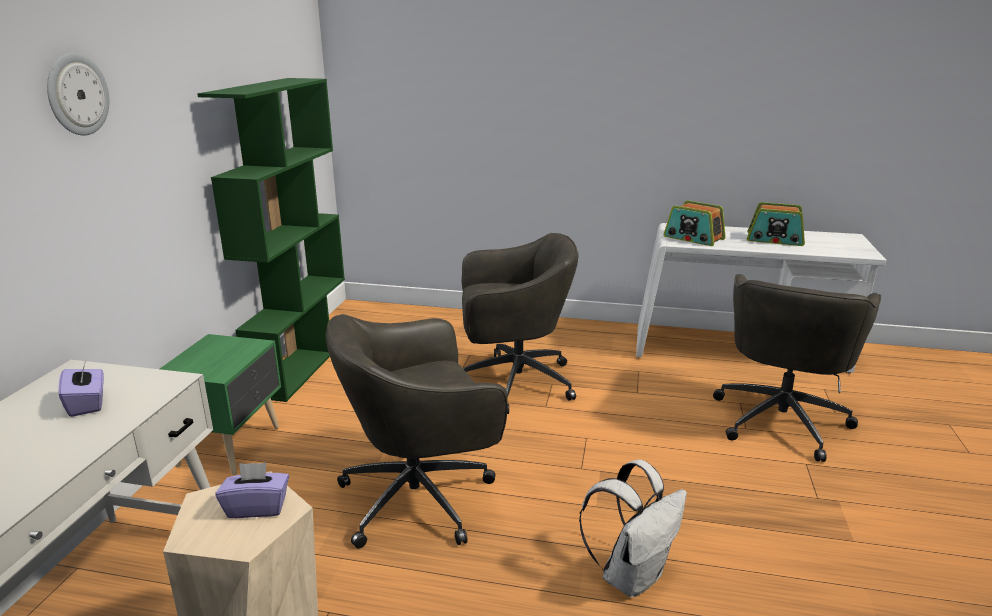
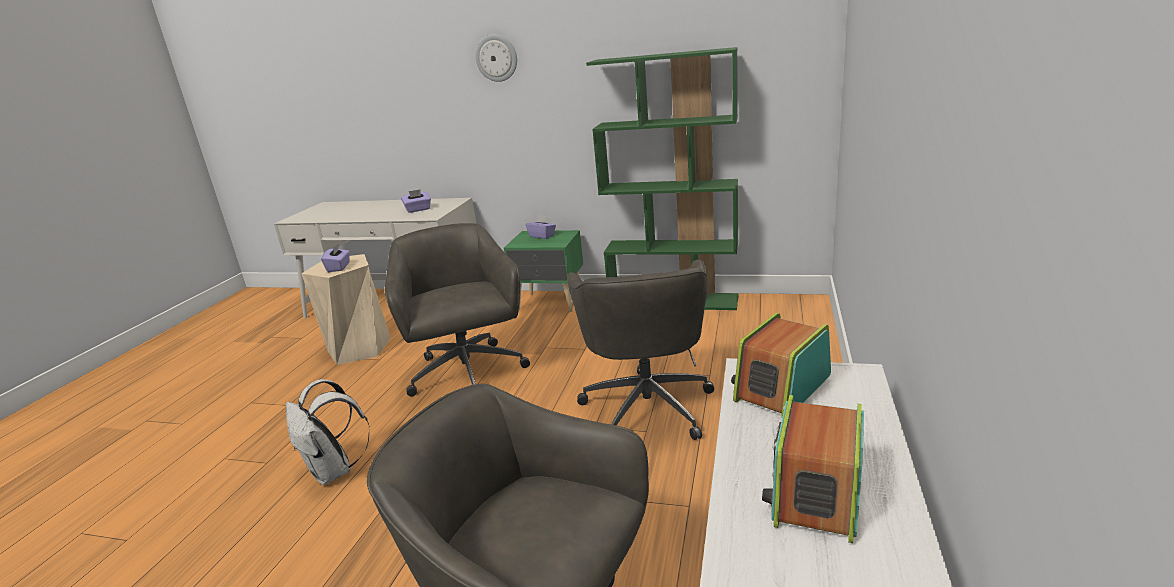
camera: 95 degrees right, 0 degrees up
(203, 357) = (542, 236): none -> purple tissue box

